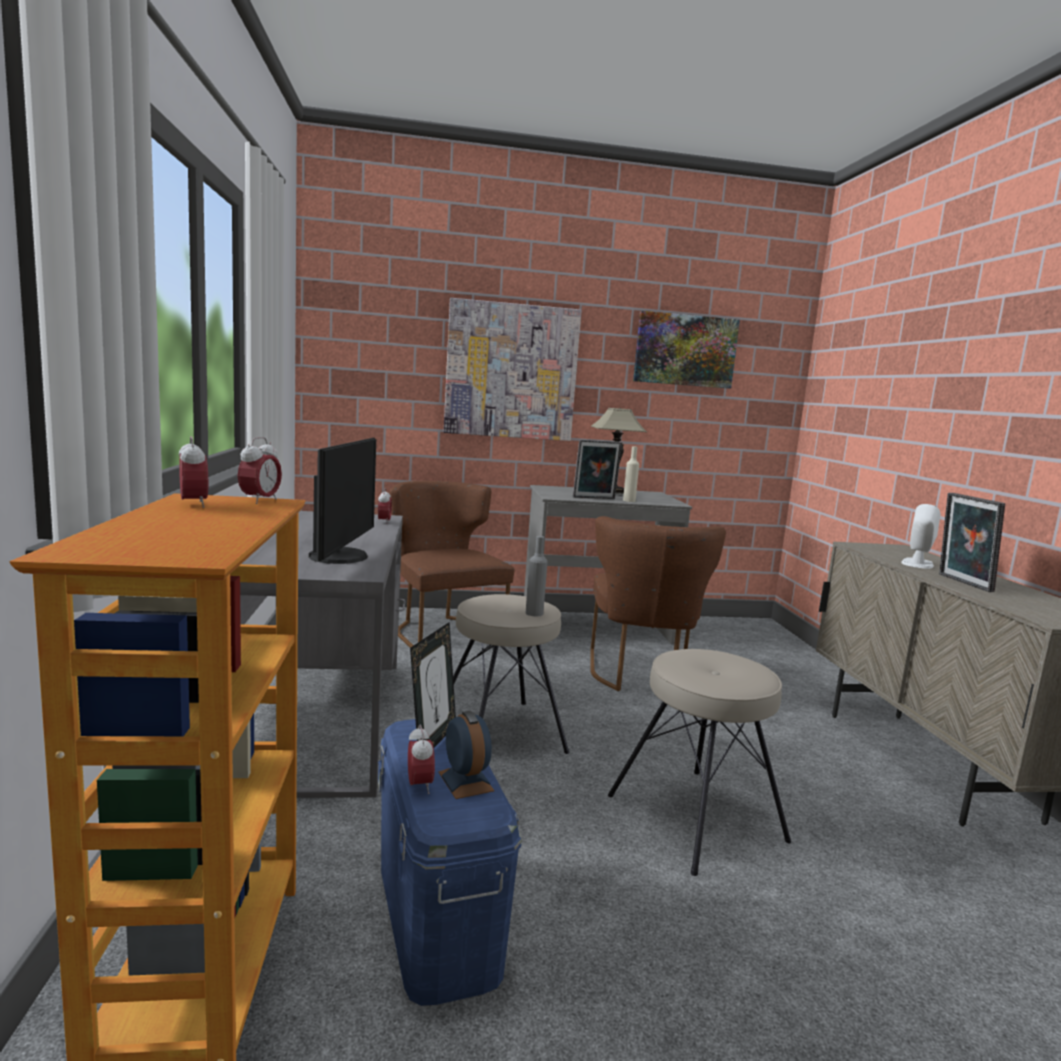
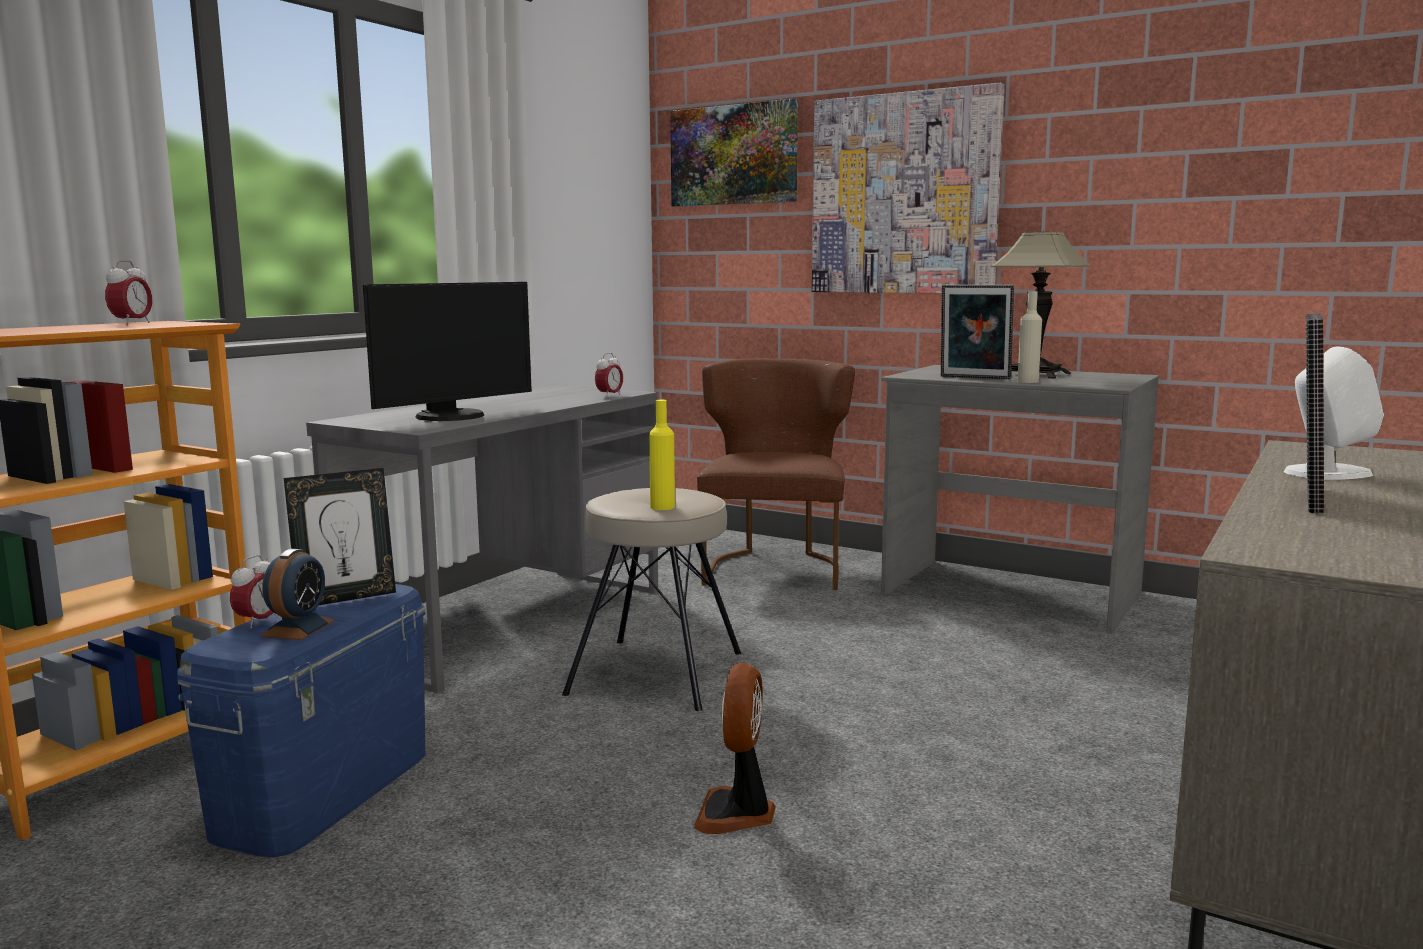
camera: 40 degrees right, 0 degrees up
(260, 501) = (195, 323): alarm clock -> none
(534, 613) = (662, 507): grey bottle -> yellow bottle
(641, 675) = (971, 658): brown chair -> none
(685, 350) = (1197, 120): picture -> picture (734, 155)
(696, 816) = (737, 814): beige stool -> fan

